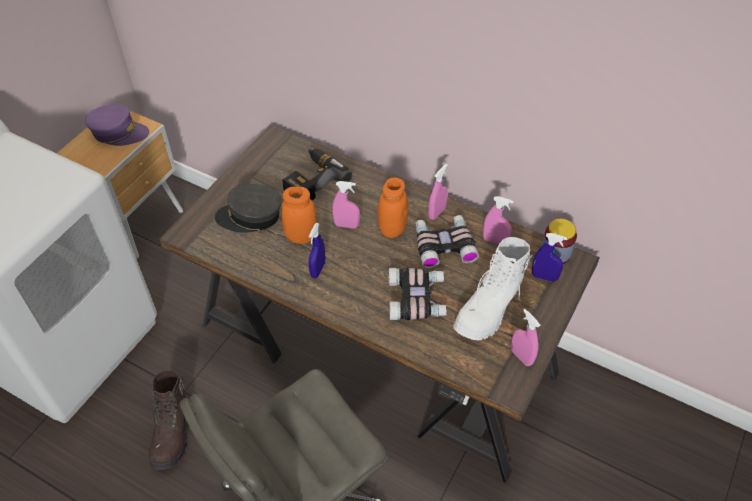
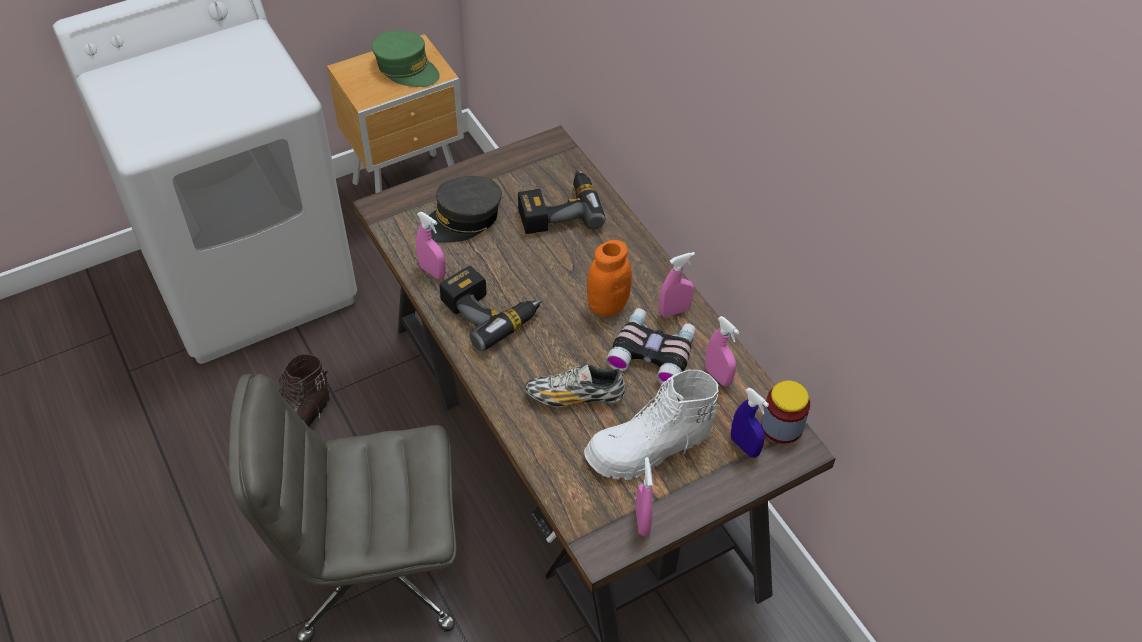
camera: 30 degrees right, 0 degrees up
(119, 133) = (406, 68): purple cap -> green cap
(250, 216) = (462, 220): grey cap -> grey cap turned 60 degrees counterclockwise
(301, 236) = (500, 266): orange jar -> none
(318, 270) = (490, 311): blue spray bottle -> power drill
(346, 225) = (559, 277): pink spray bottle -> pink spray bottle (432, 271)
(417, 298) = (575, 396): binoculars -> shoe

